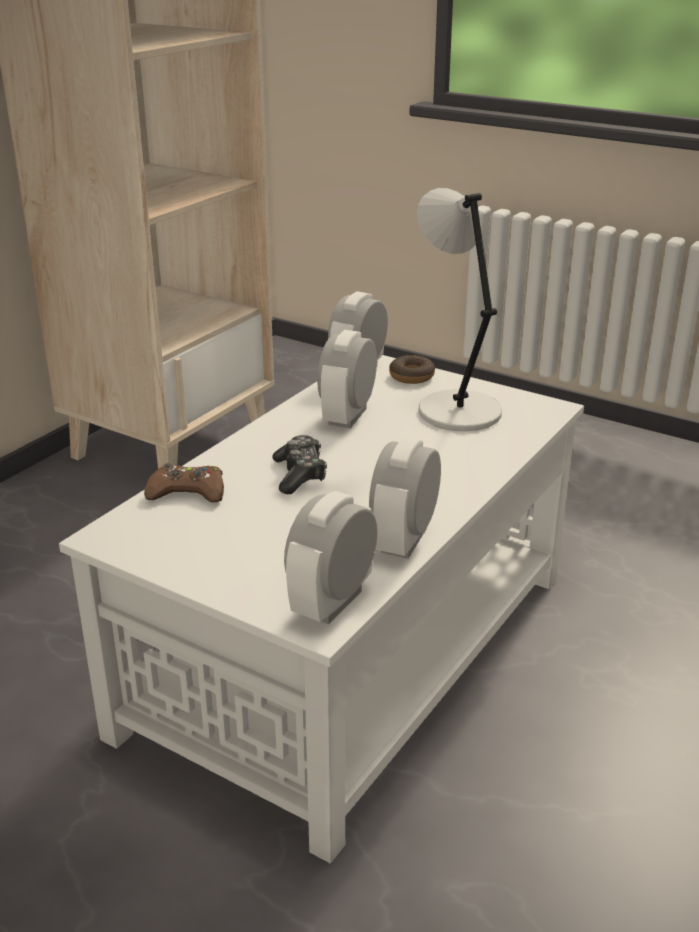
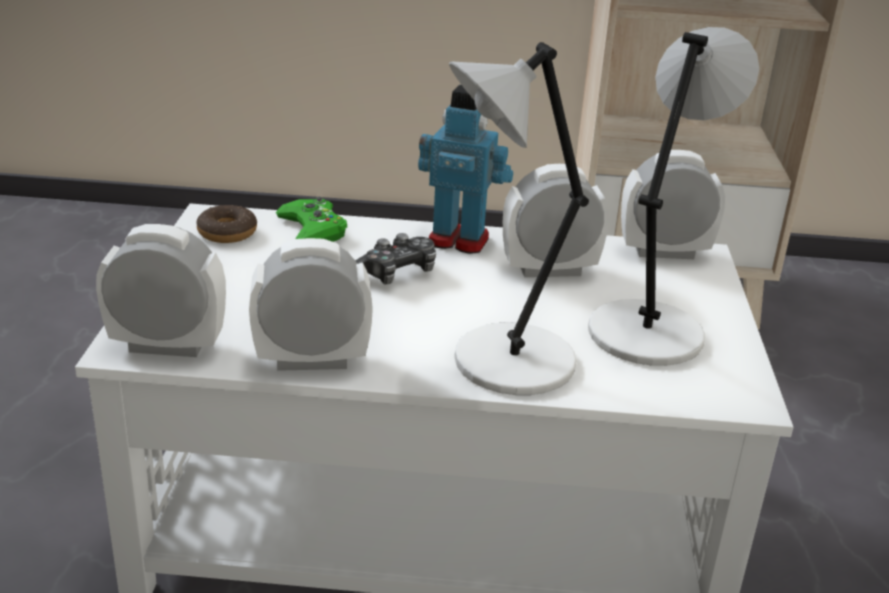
camera: 60 degrees right, 0 degrees up
(187, 492) = (313, 230): brown game controller -> green game controller
(269, 435) = (459, 239): none -> toy robot
(411, 376) = (698, 285): donut -> donut (227, 233)
(461, 467) = (507, 363): none -> grey table lamp

